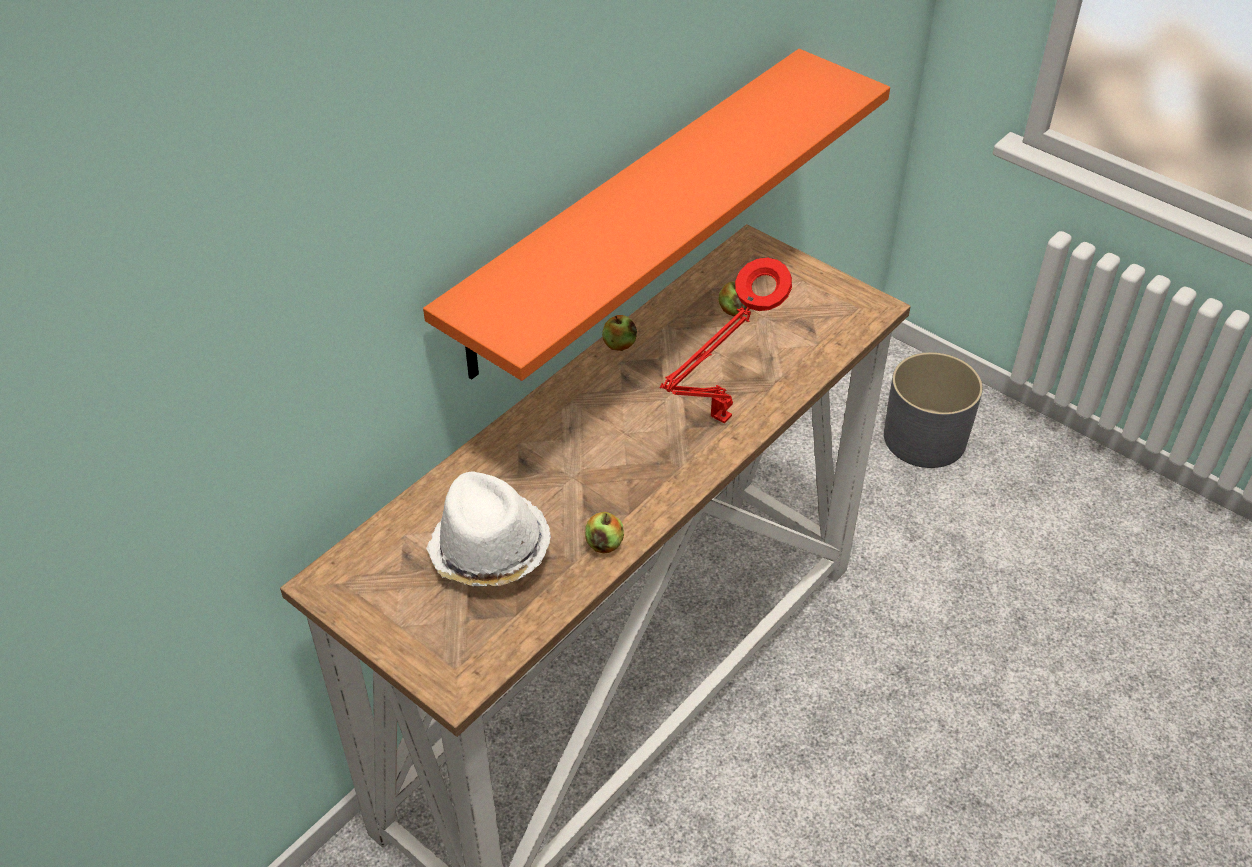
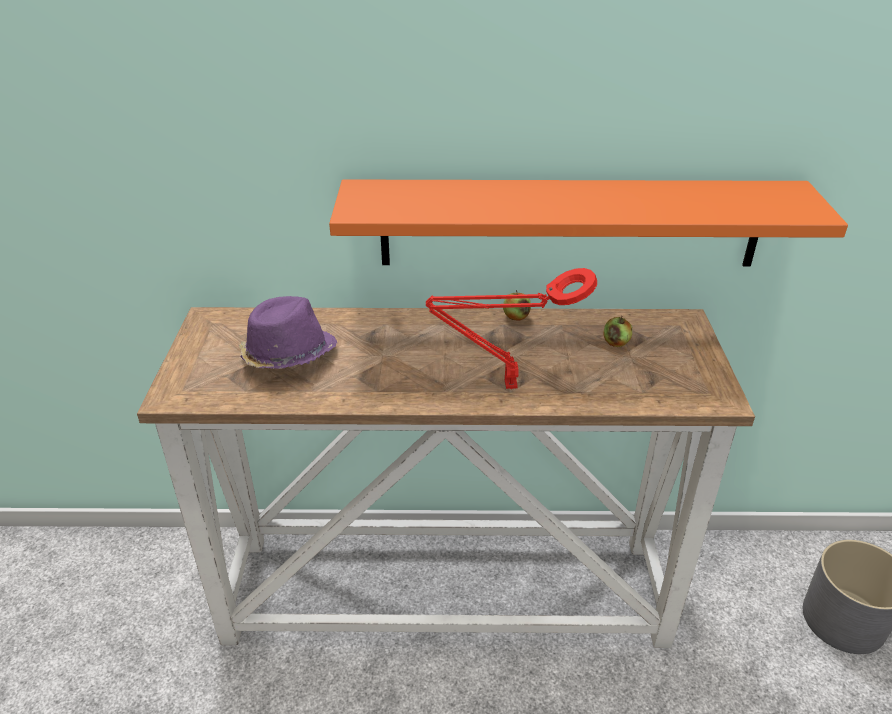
camera: 50 degrees right, 10 degrees down
(489, 550) = (288, 356): white hat -> purple hat
(604, 544) = (340, 394): apple -> none

